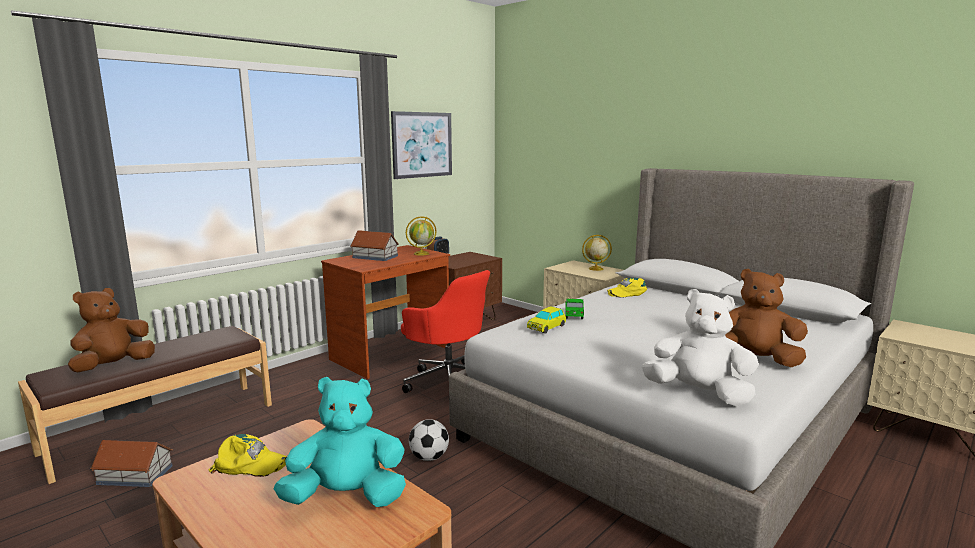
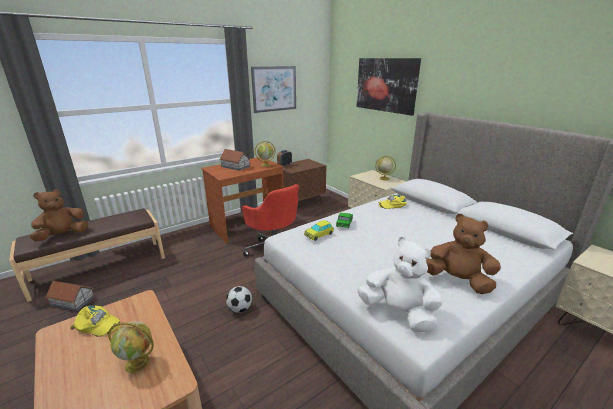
camera: 10 degrees right, 10 degrees up
(347, 497) = (138, 363): turquoise plush toy -> globe
(587, 136) = (386, 85): none -> picture

